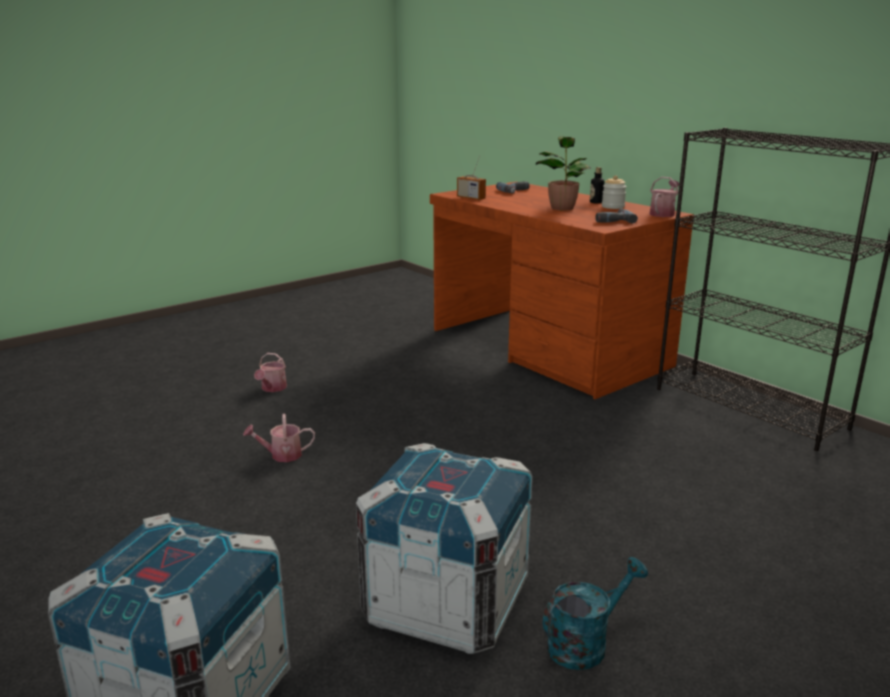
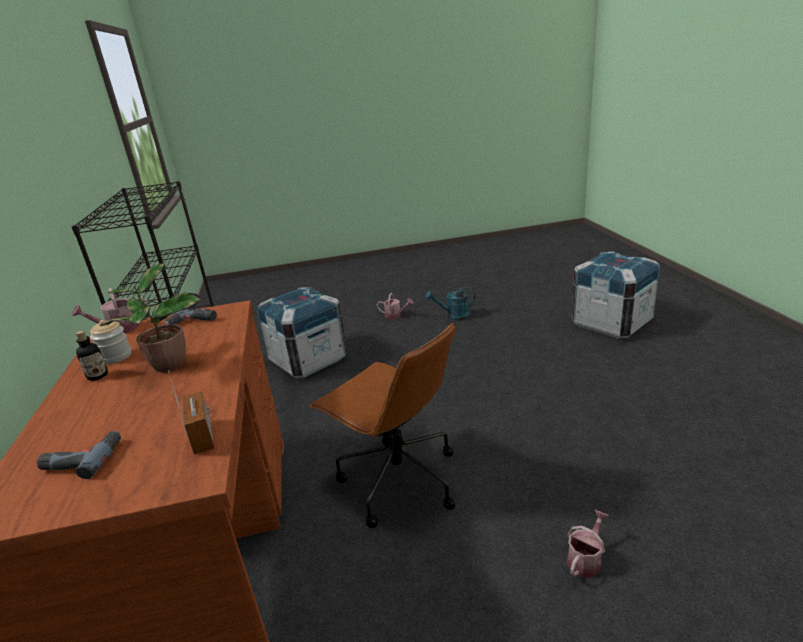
camera: 150 degrees left, 5 degrees up
(281, 455) = (574, 440): watering can -> watering can (395, 315)
(445, 397) = (397, 480): none -> brown office chair
(446, 602) = (498, 334): crate -> crate (308, 359)

